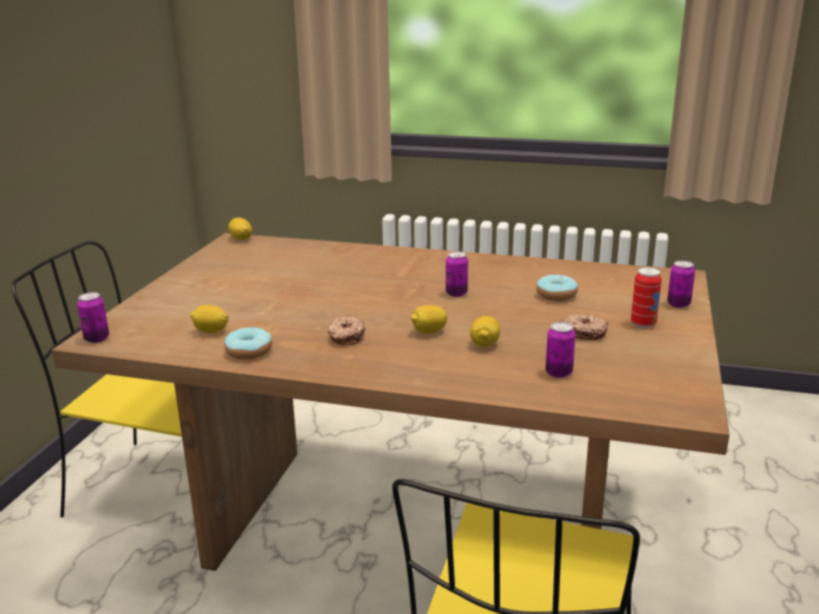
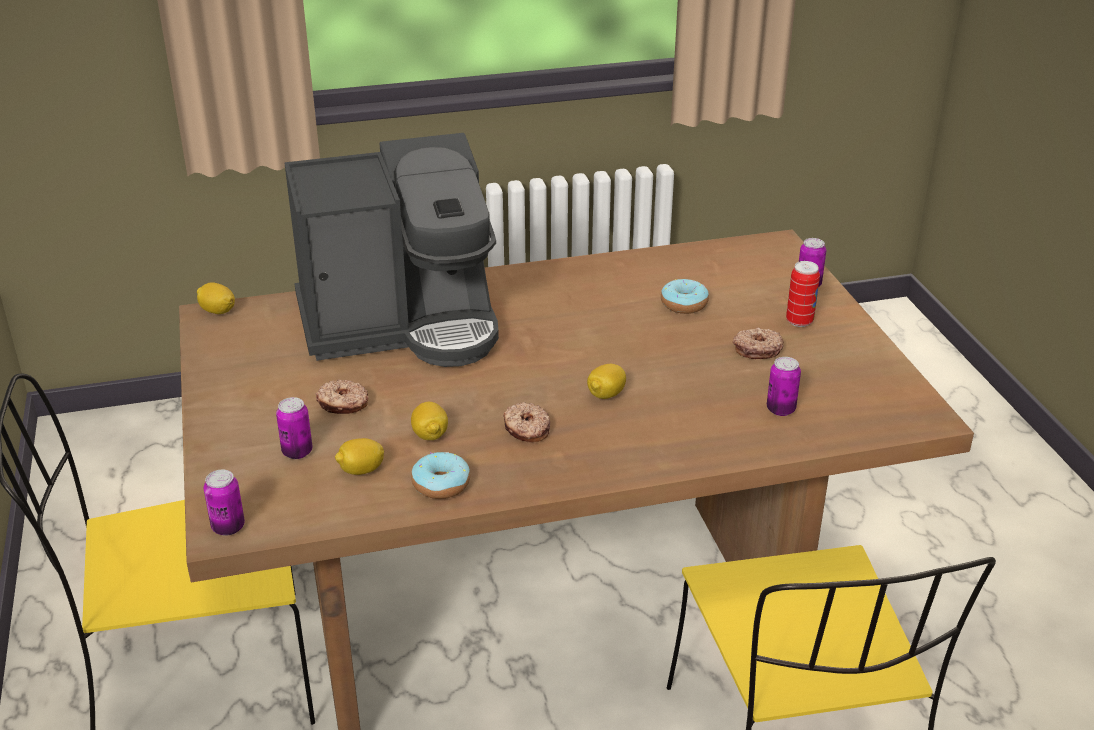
camera: 30 degrees left, 10 degrees up
(248, 296) = (343, 404): none -> donut
(341, 266) = (403, 324): none -> coffee machine
(456, 293) = (579, 331): can -> can (297, 452)
(484, 344) = (678, 394): lemon -> lemon (430, 435)

